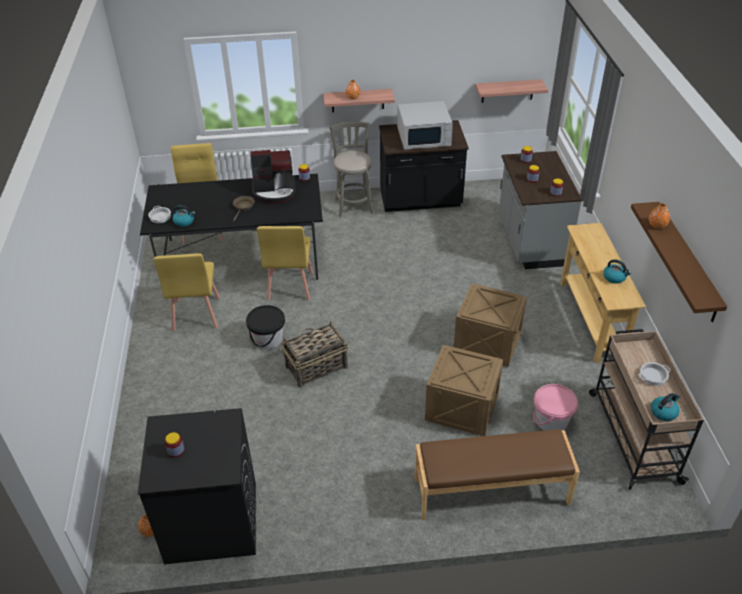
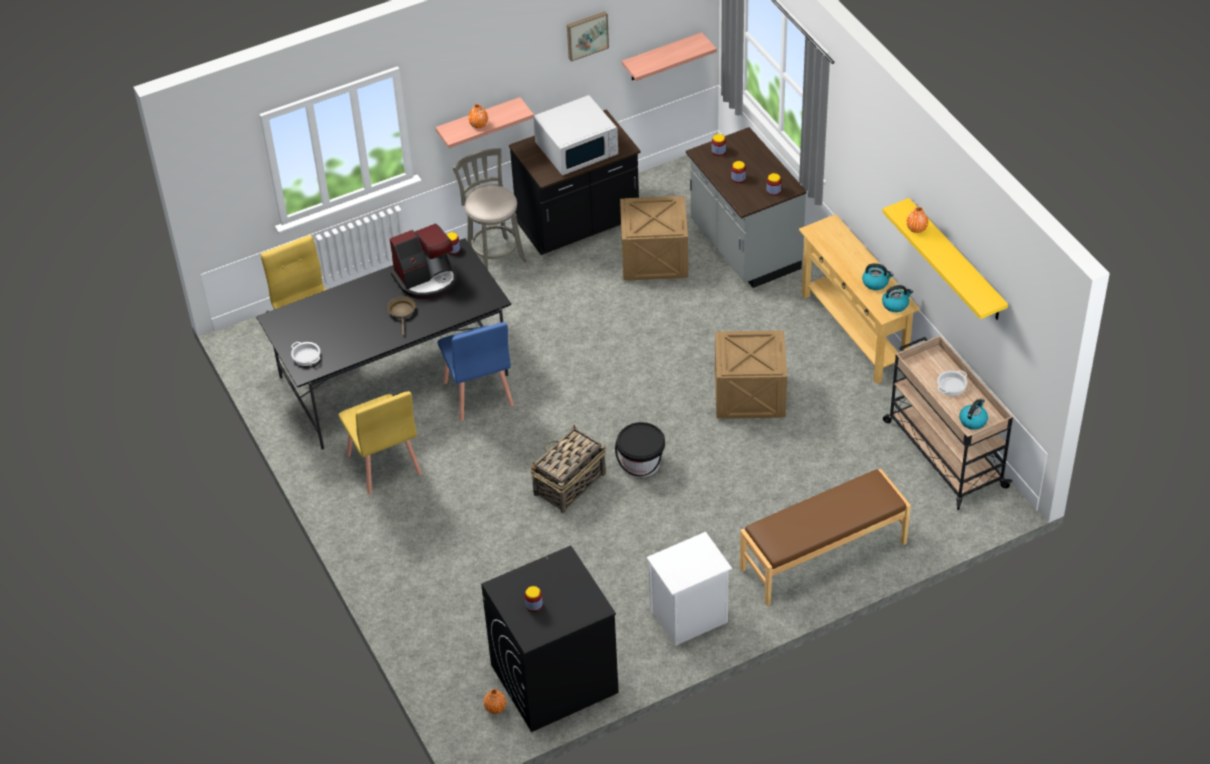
camera: 20 degrees left, 5 degrees up
(184, 221) = (341, 353): kettle -> kettle (895, 304)
(268, 339) = (492, 468): black bucket -> black bucket (641, 464)
(289, 286) = (478, 394): yellow chair -> blue chair
(350, 507) = (689, 618): none -> white nightstand
(449, 52) = (586, 35): none -> picture
(462, 408) = (756, 480): crate -> crate (655, 259)
(551, 420) = (854, 463): pink bucket -> none
(686, 261) = (956, 261): brown shelf -> yellow shelf

